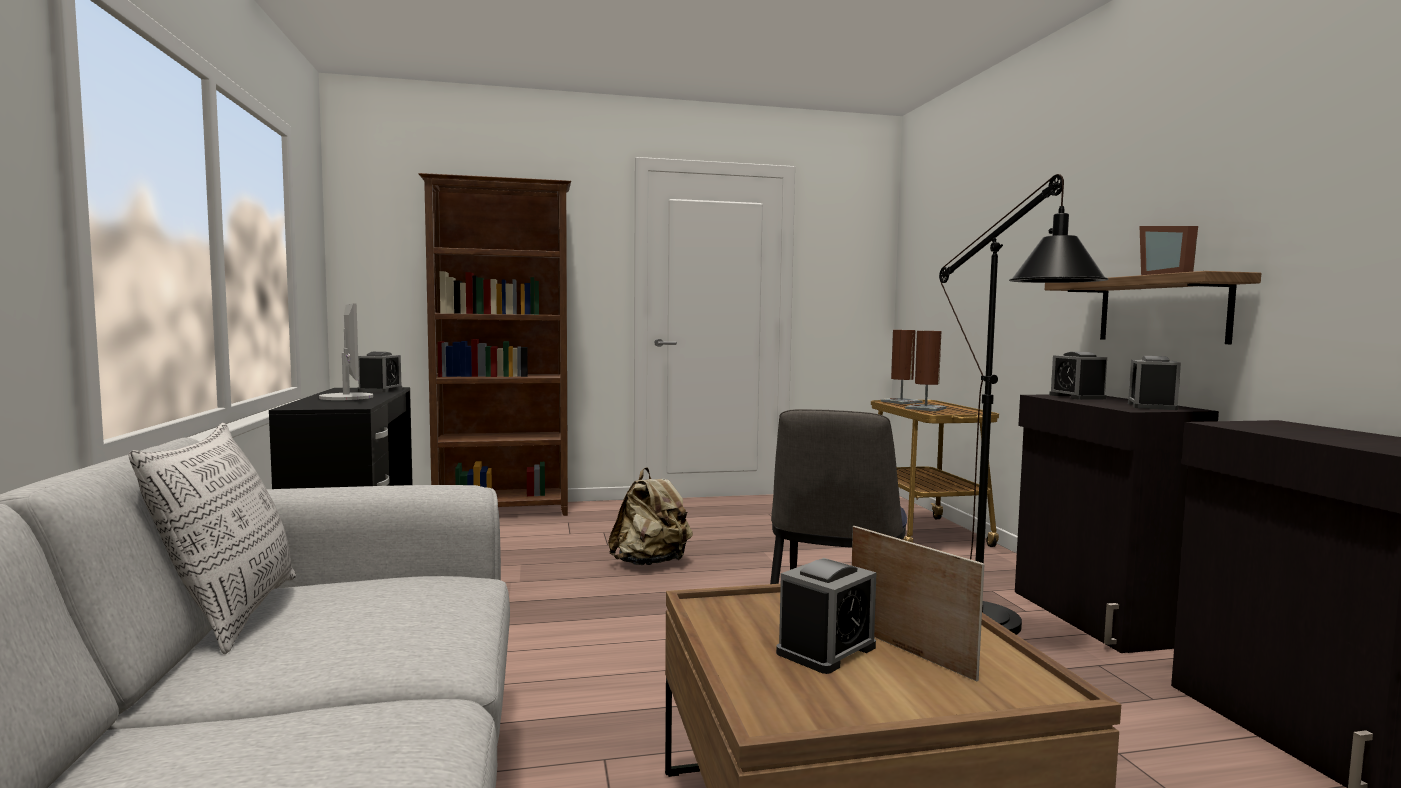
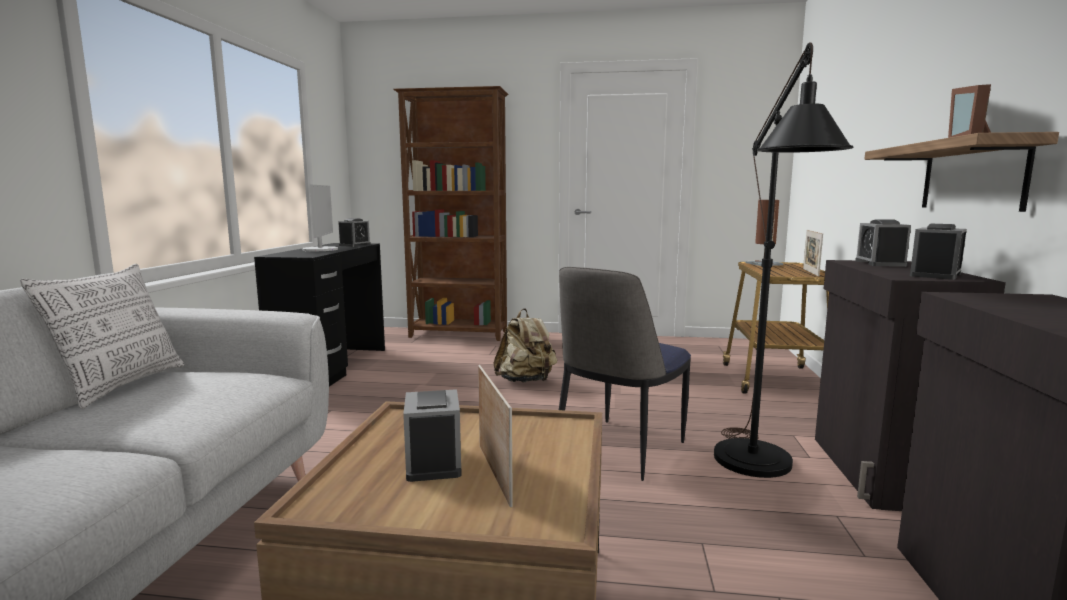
camera: 20 degrees right, 5 degrees up
(826, 650) = (433, 462): alarm clock -> alarm clock turned 75 degrees counterclockwise
(925, 408) = (774, 270): brown table lamp -> none
(964, 409) = (810, 272): none -> picture frame

